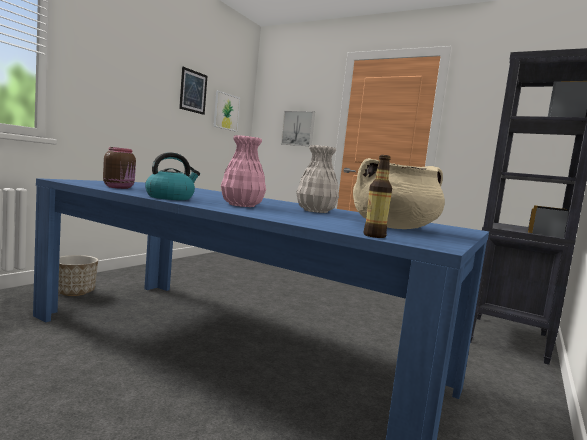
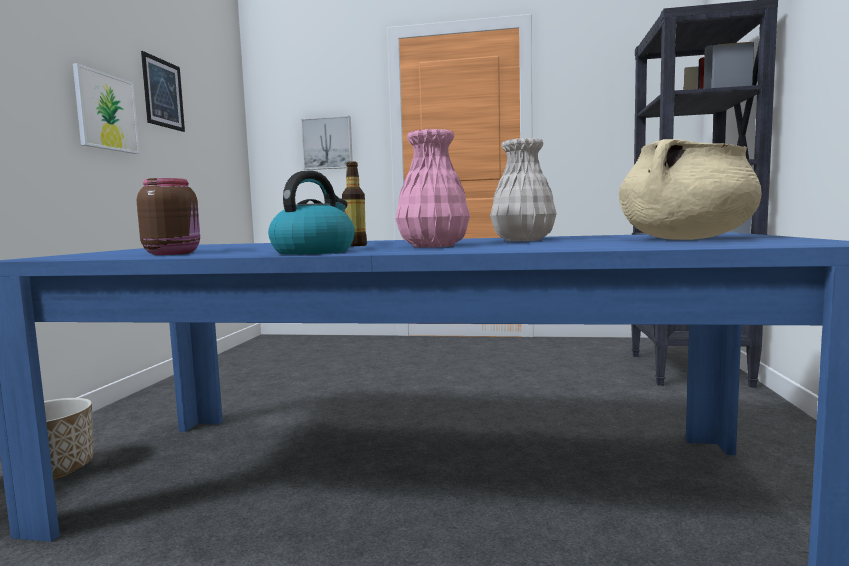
camera: 20 degrees left, 0 degrees up
(226, 111) = (212, 126): picture -> picture (106, 112)
(374, 236) = (746, 245): bottle -> bottle (355, 245)

